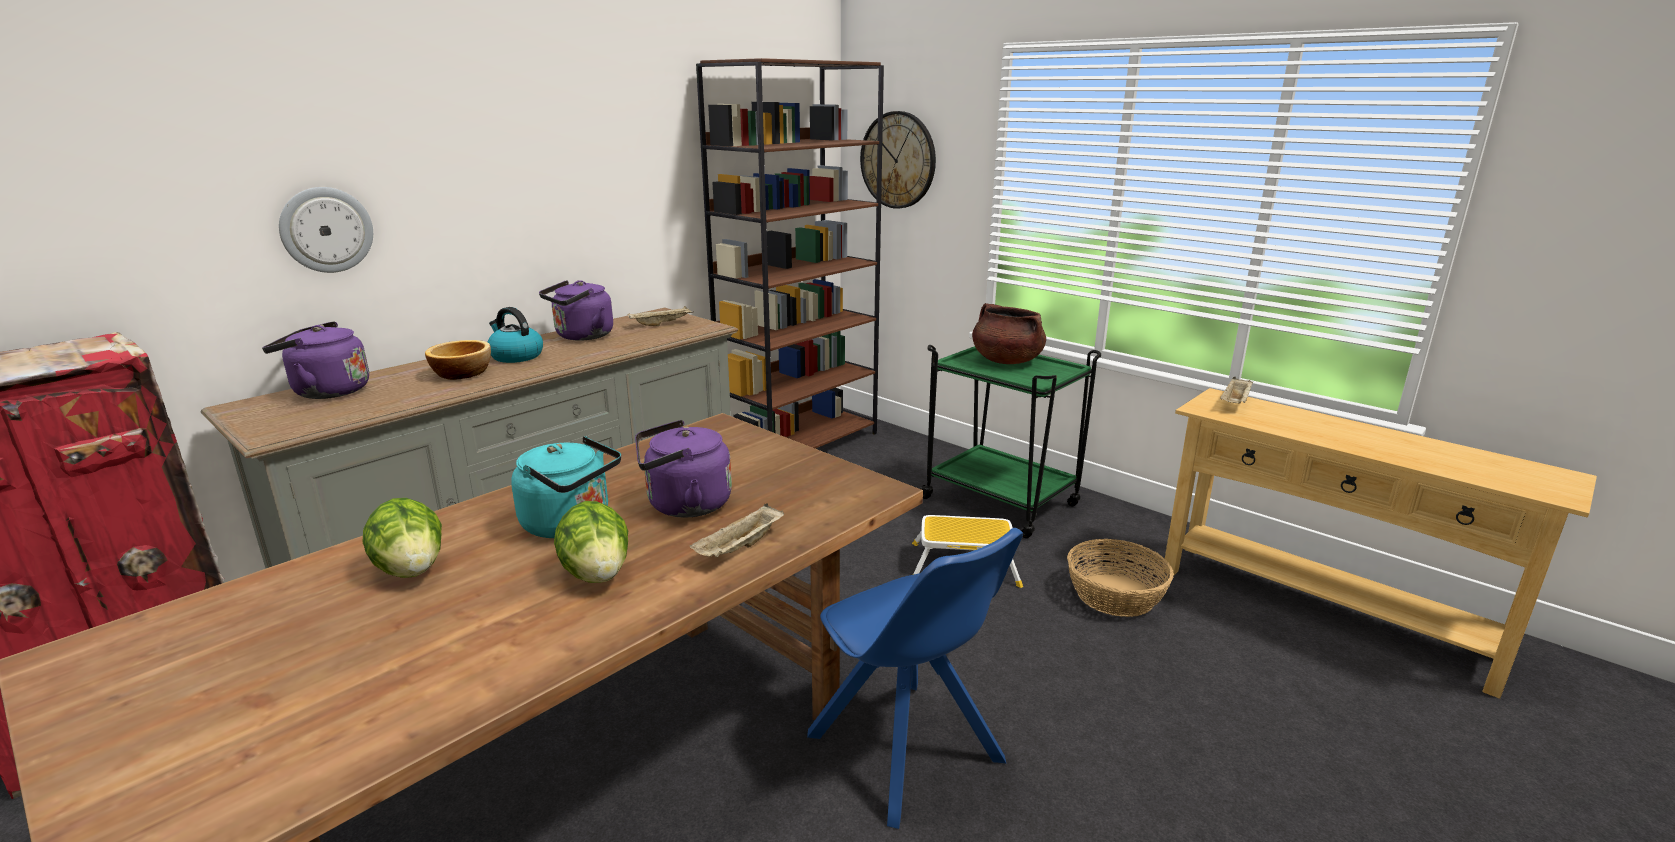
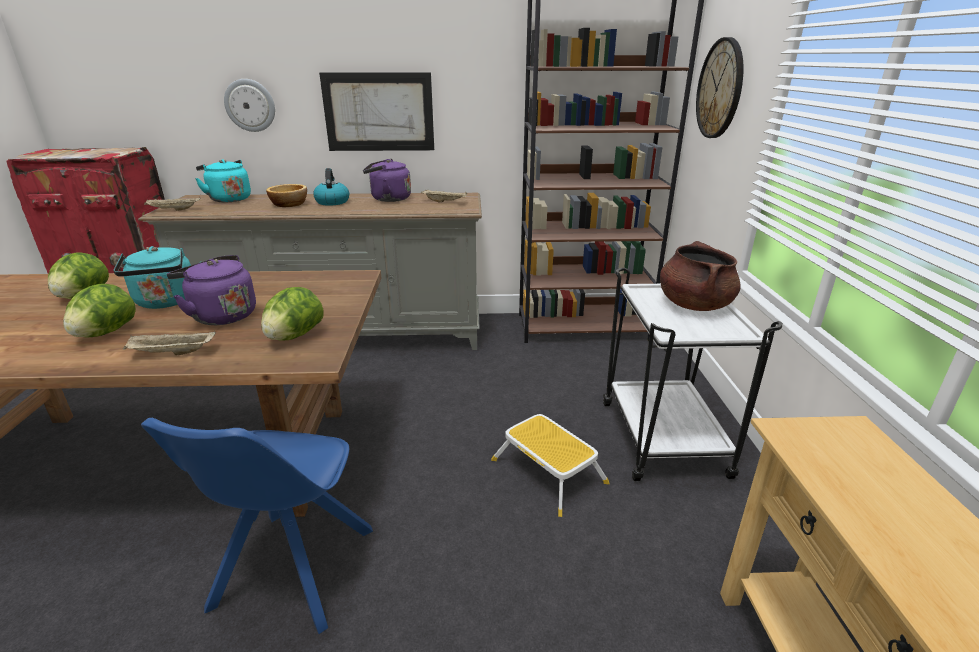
camera: 45 degrees right, 5 degrees up
(326, 391) = (229, 199): purple kettle -> turquoise kettle
(530, 218) = (379, 112): none -> picture
(813, 486) = (294, 336): none -> lettuce
(1001, 502) = (663, 440): green cart -> white cart
(1115, 595) = (630, 580): basket -> none
(1235, 403) = (858, 447): beige tray -> beige tray (173, 210)

